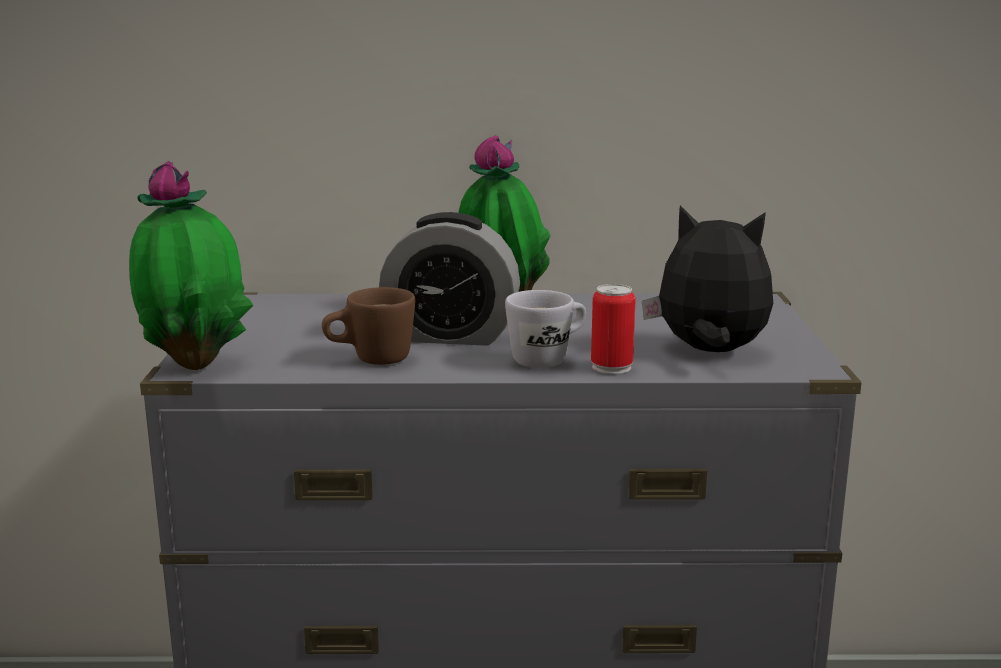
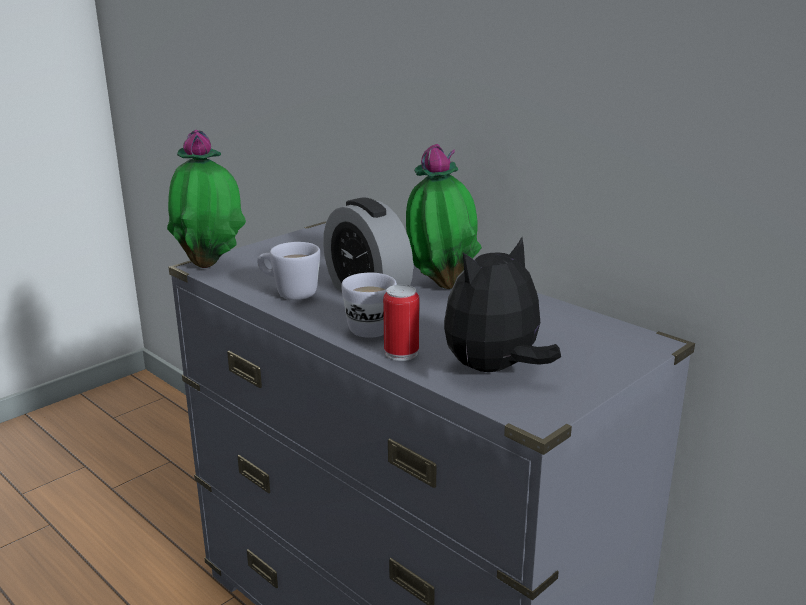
camera: 45 degrees right, 5 degrees up
(370, 360) = (289, 293): brown mug -> white mug
(709, 352) = (494, 370): plush toy -> plush toy turned 105 degrees counterclockwise

